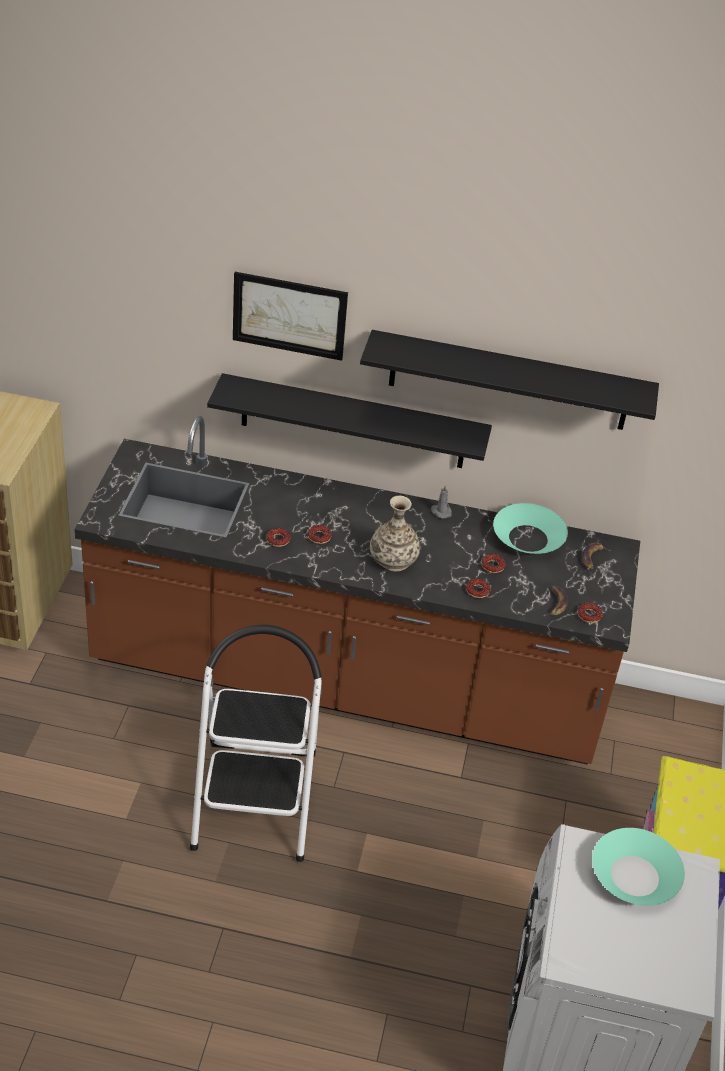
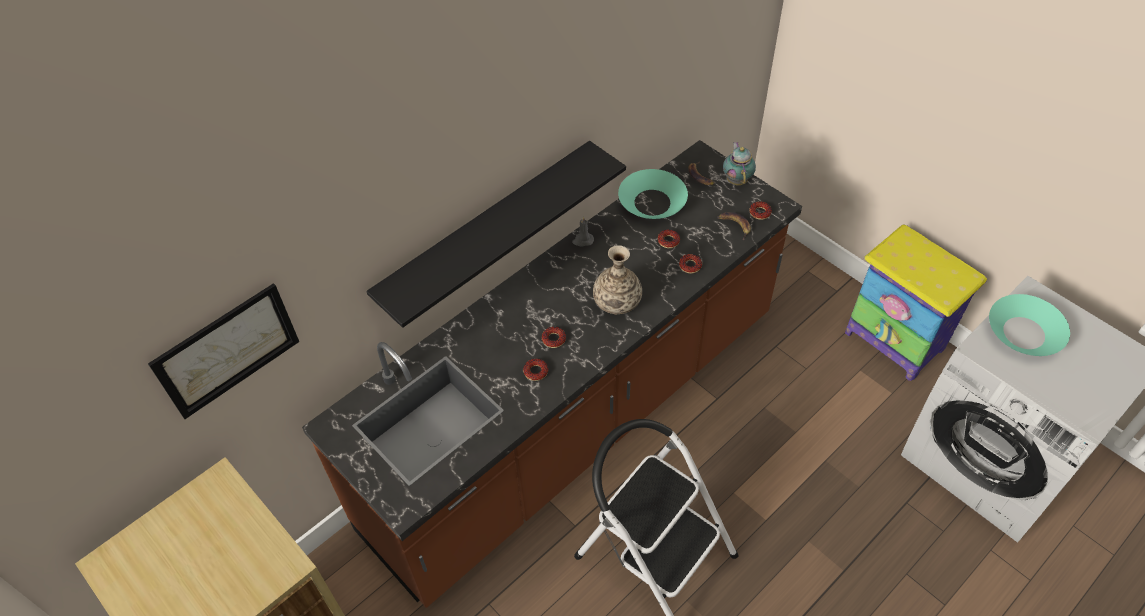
camera: 50 degrees left, 10 degrees up
(289, 315) = (411, 186): picture -> picture (227, 350)
(509, 381) = (595, 92): black shelf -> none
(615, 584) = (737, 180): none -> teapot

